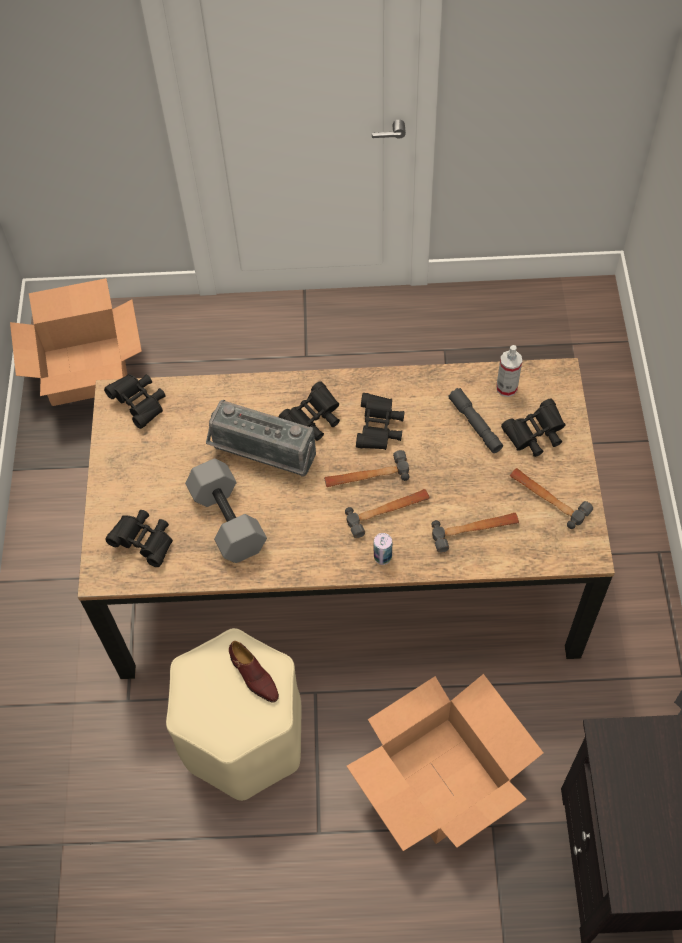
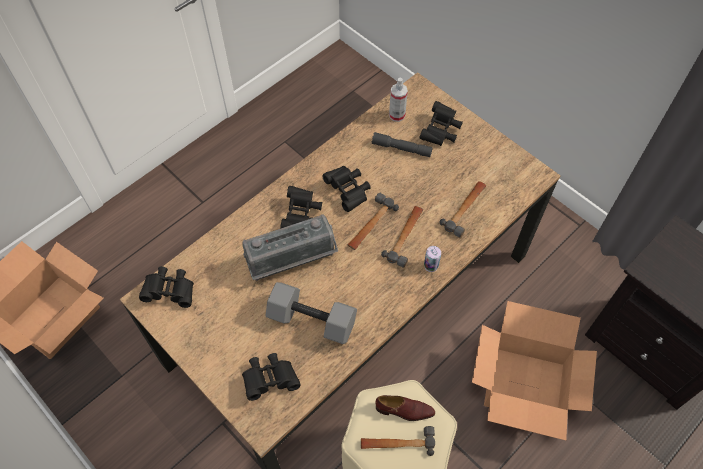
camera: 45 degrees left, 0 degrees up
(547, 498) = (484, 160): hammer -> hammer (397, 443)

